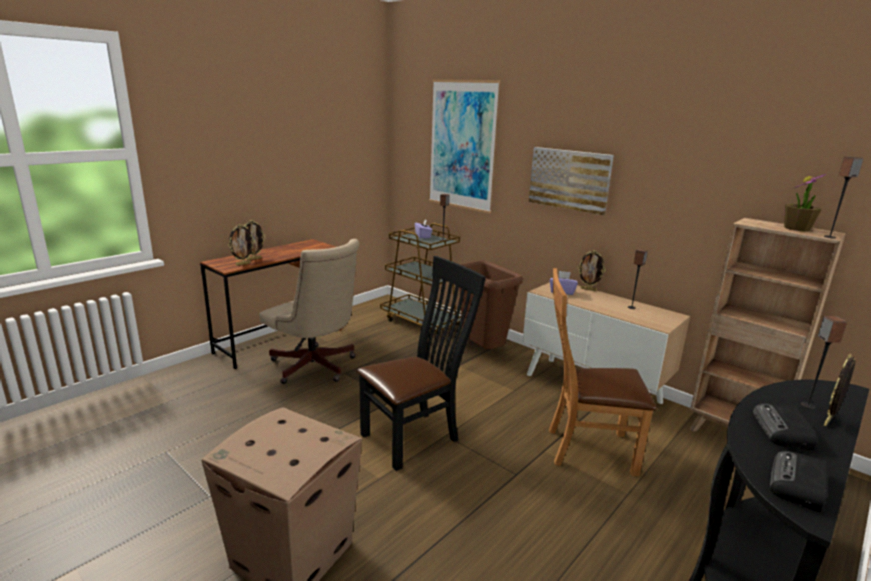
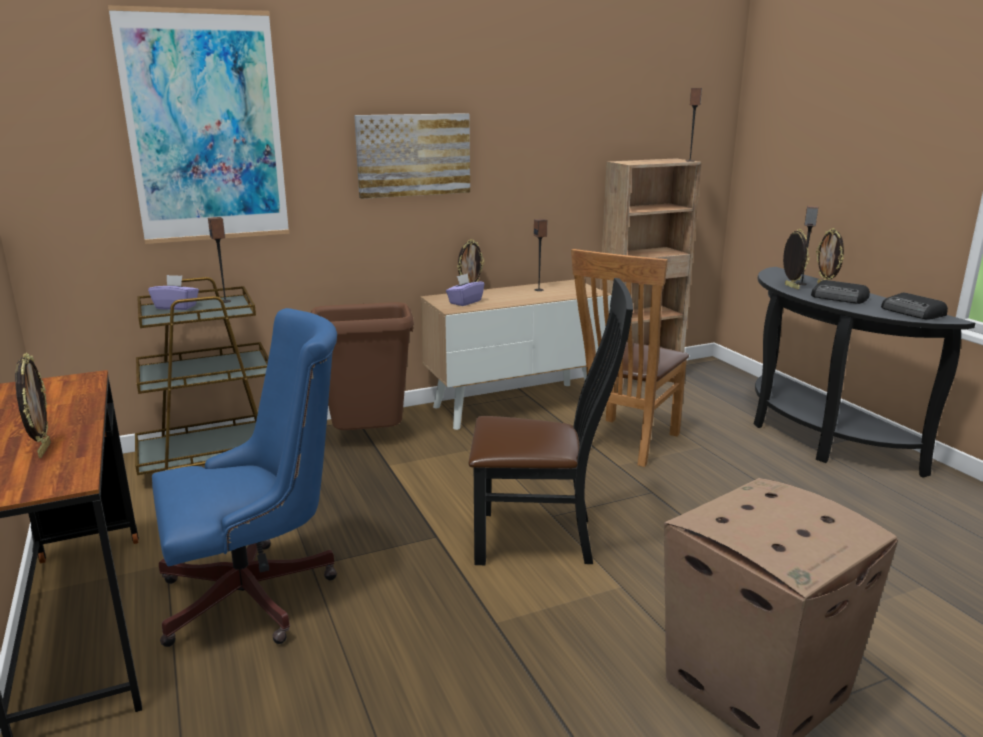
camera: 65 degrees left, 0 degrees up
(243, 264) = (64, 464): picture frame -> picture frame (790, 287)
(315, 368) = (259, 594): beige office chair -> blue office chair
(415, 436) = (542, 538): black chair -> black chair turned 105 degrees clockwise
(796, 228) = (658, 160): potted plant -> none

